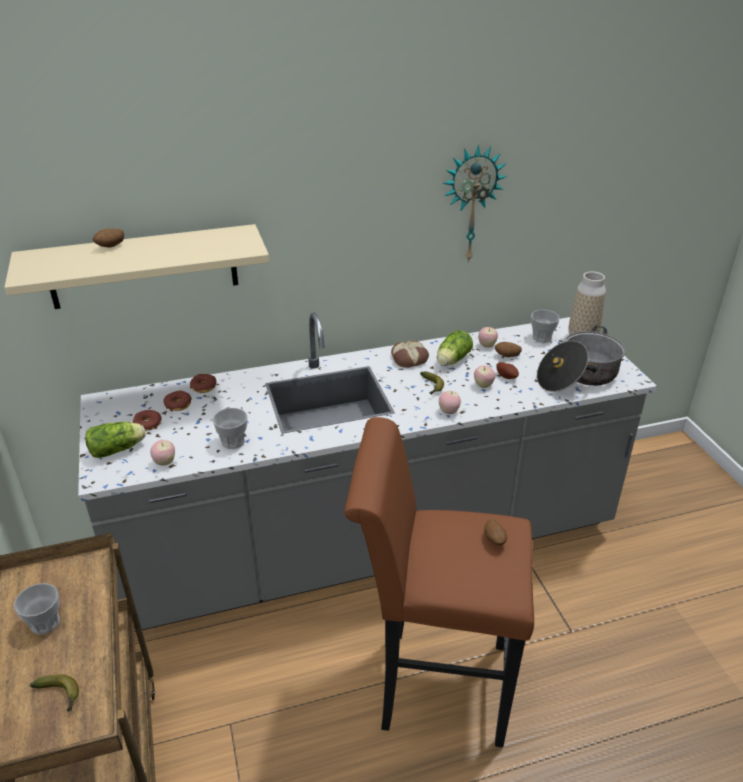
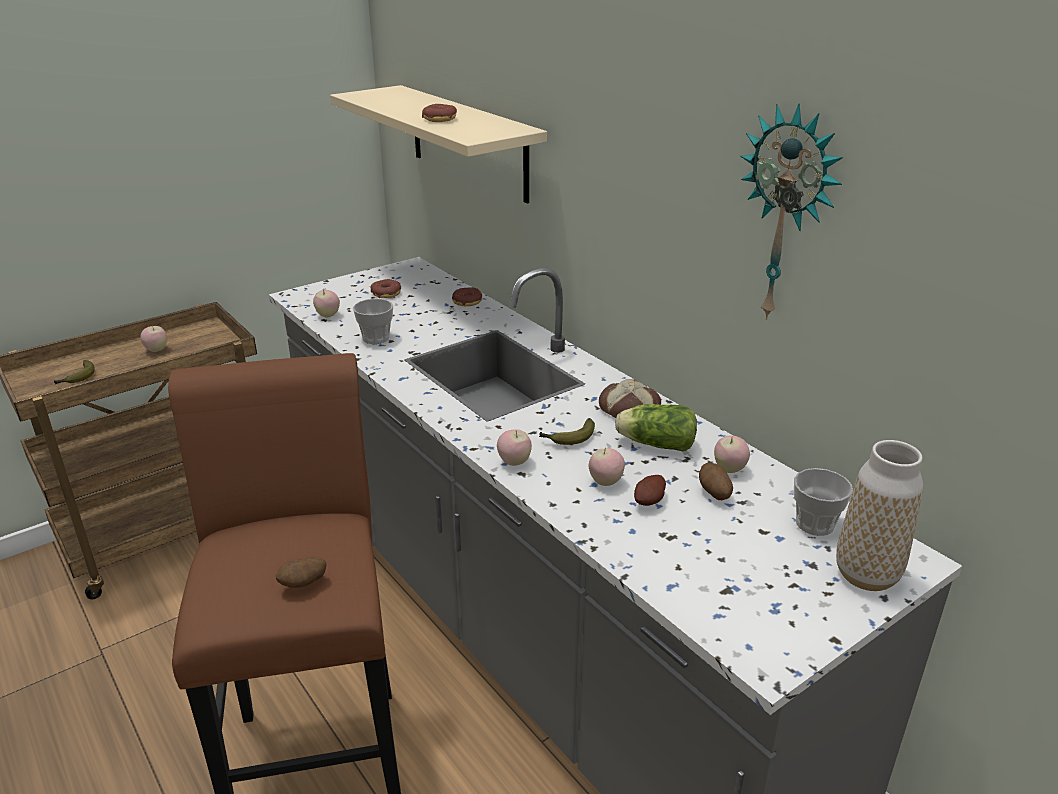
camera: 70 degrees right, 5 degrees down
(45, 623) = (156, 350): cup -> apple
(110, 247) = (434, 102): potato -> none
(119, 449) = (340, 292): lettuce -> none
(178, 404) = (427, 298): donut -> donut (440, 119)
(578, 376) = (715, 582): cooking pot -> none

